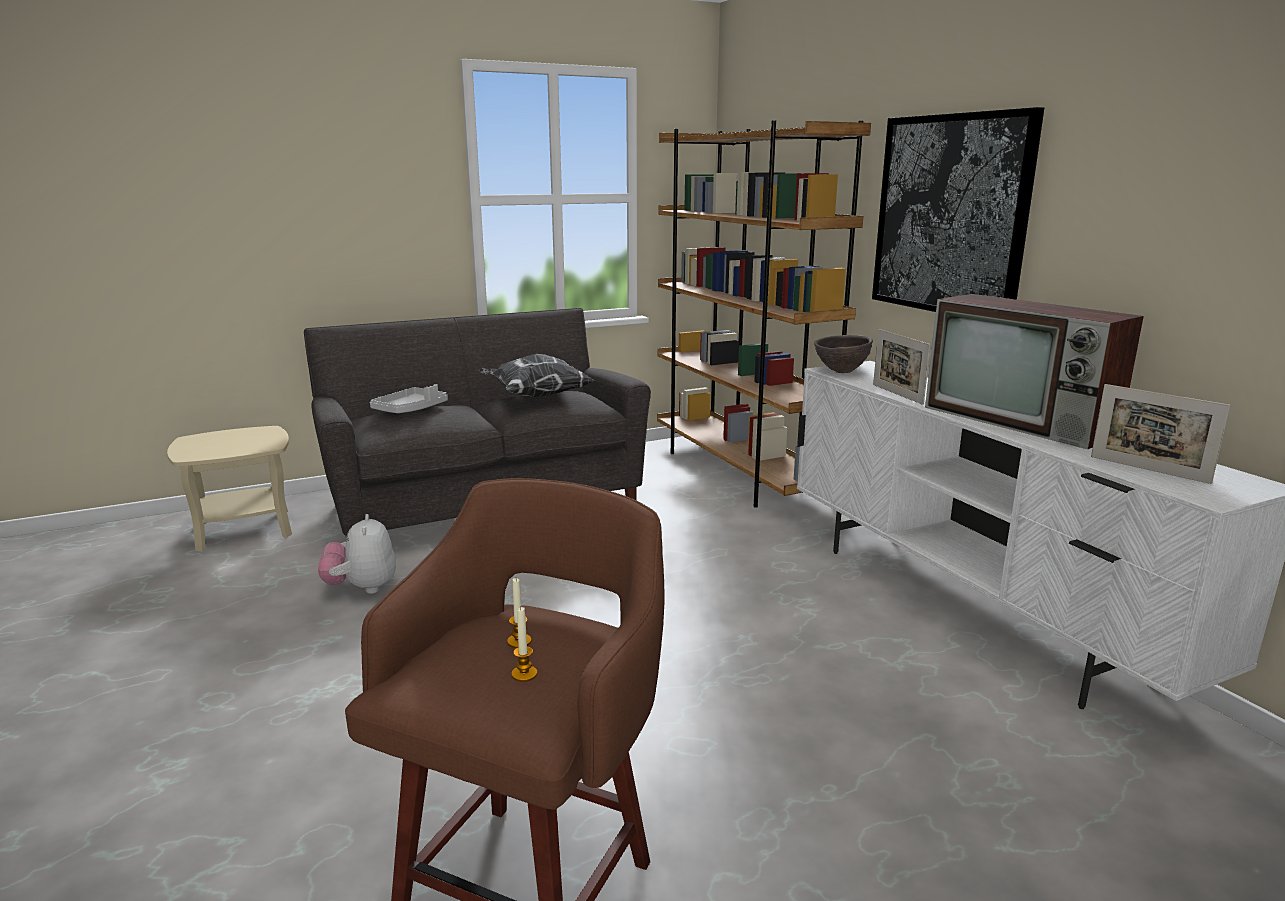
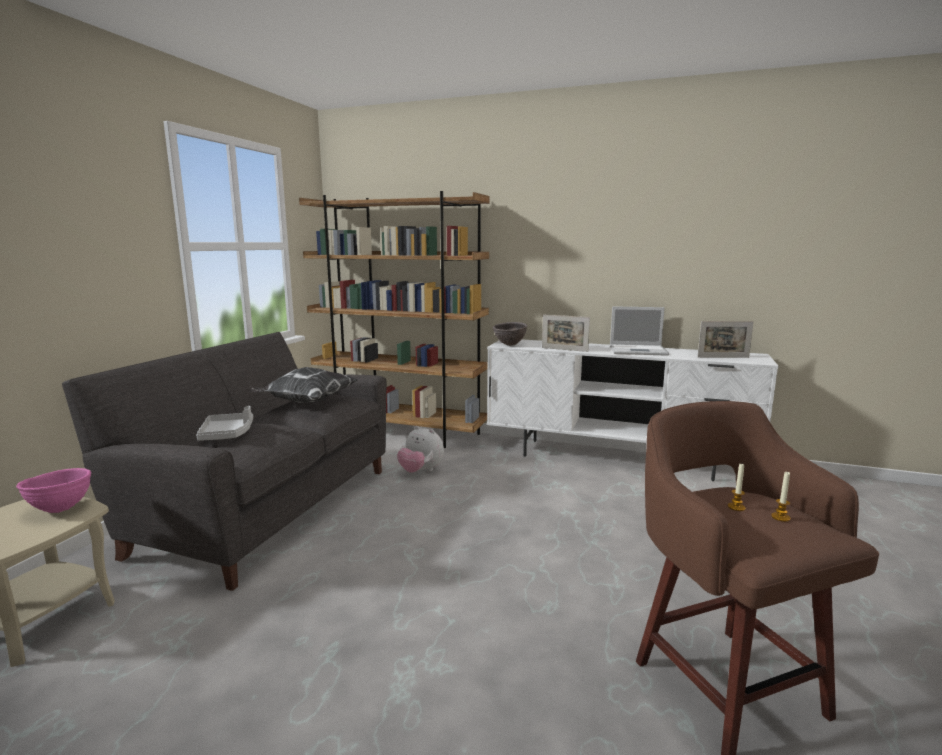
camera: 45 degrees left, 5 degrees down
(261, 440) = (61, 509): none -> pink bowl
(362, 588) = (282, 603): plush toy -> plush toy (421, 471)
(950, 215) = (553, 248): picture -> none
(1021, 422) = (639, 350): television -> laptop

